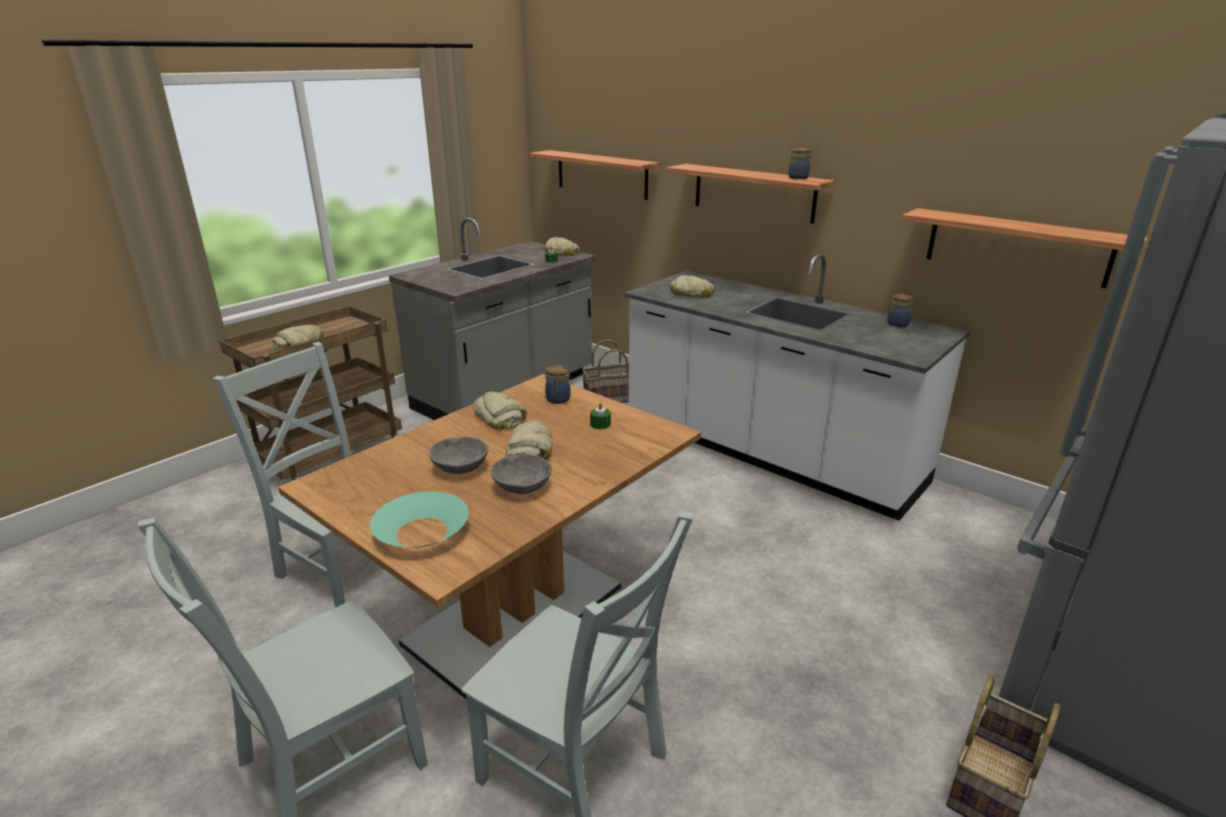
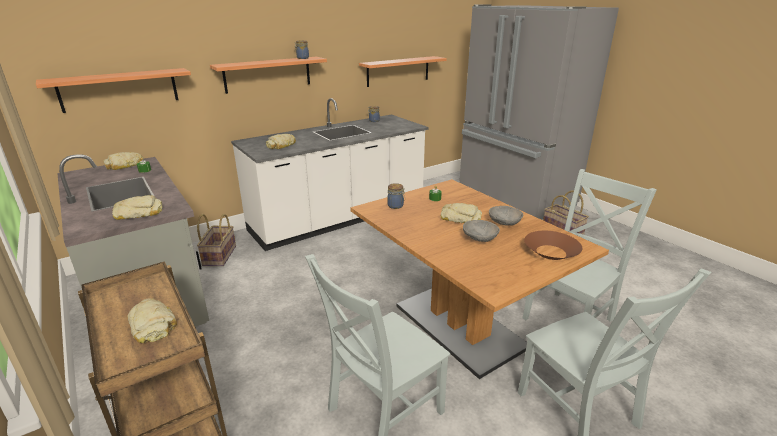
camera: 75 degrees left, 0 degrees up
(421, 532) = (551, 252): turquoise bowl -> brown bowl
(499, 417) = (413, 224): bread -> bread (139, 213)

